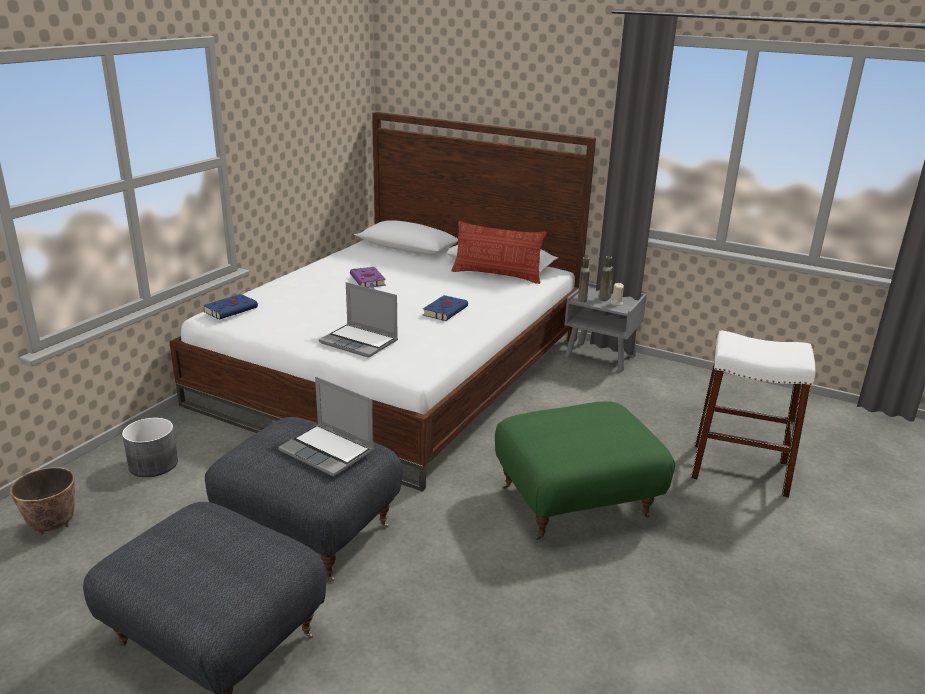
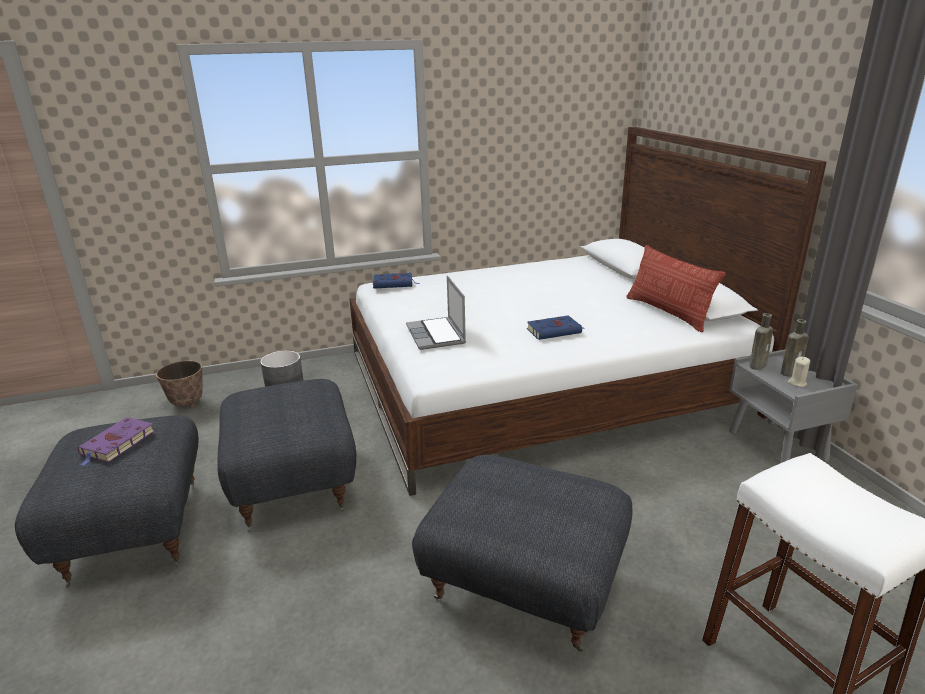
camera: 45 degrees right, 0 degrees up
(328, 451) = (294, 416): laptop -> none
(368, 281) = (533, 288): purple book -> purple book (117, 444)
(576, 504) = (522, 587): green ottoman -> grey ottoman

